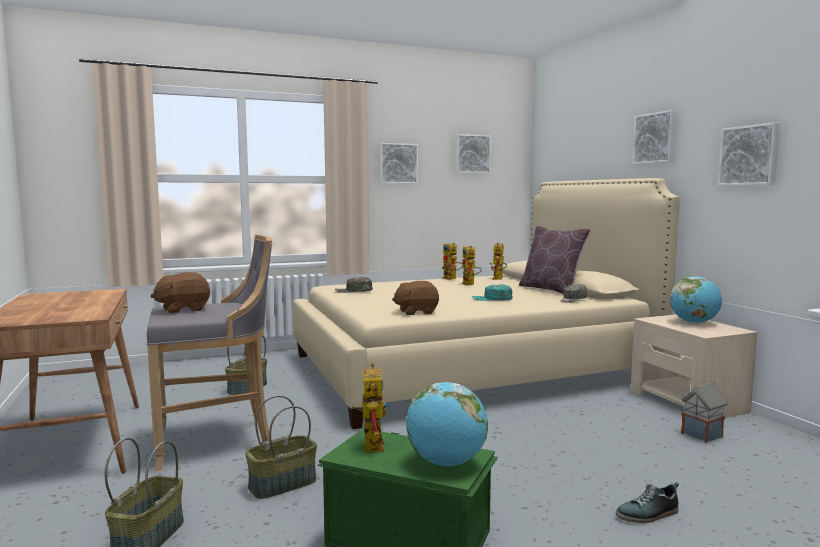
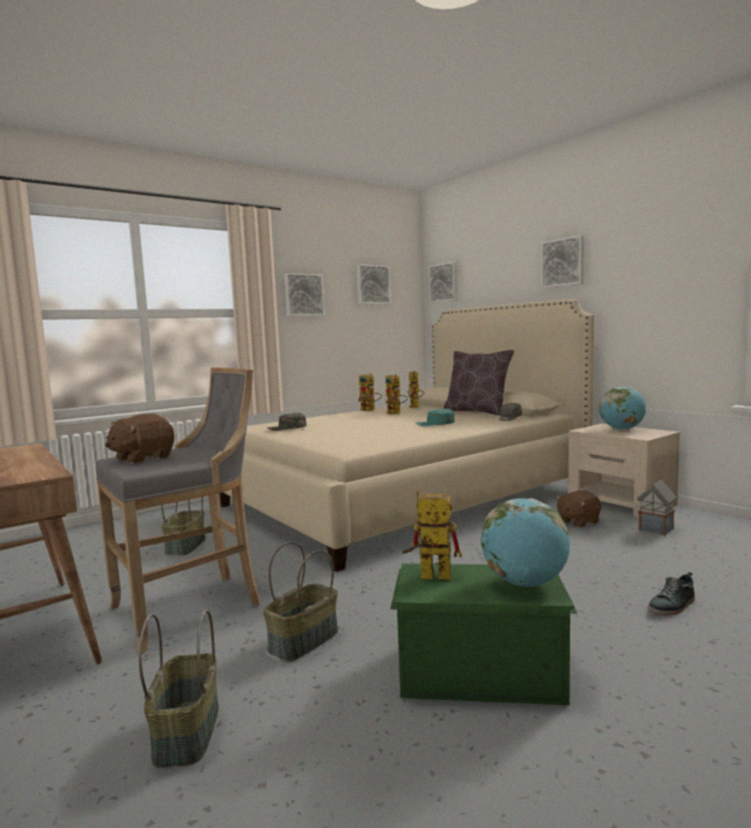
camera: 15 degrees left, 0 degrees up
(370, 443) = (428, 576): toy robot -> toy robot turned 60 degrees counterclockwise
(416, 312) = (378, 441): brown plush toy -> brown plush toy (577, 522)
(749, 155) = (662, 273): picture -> picture (444, 283)

